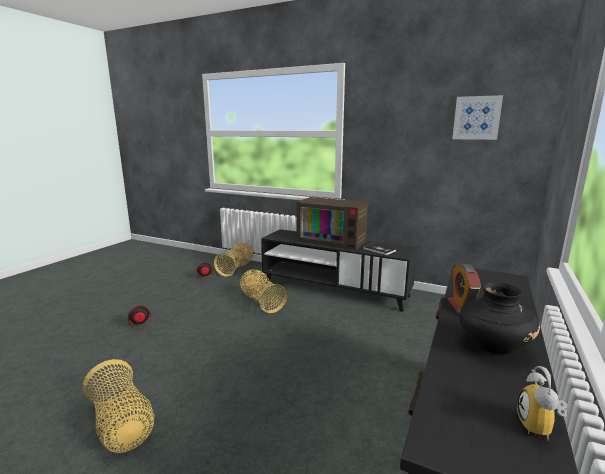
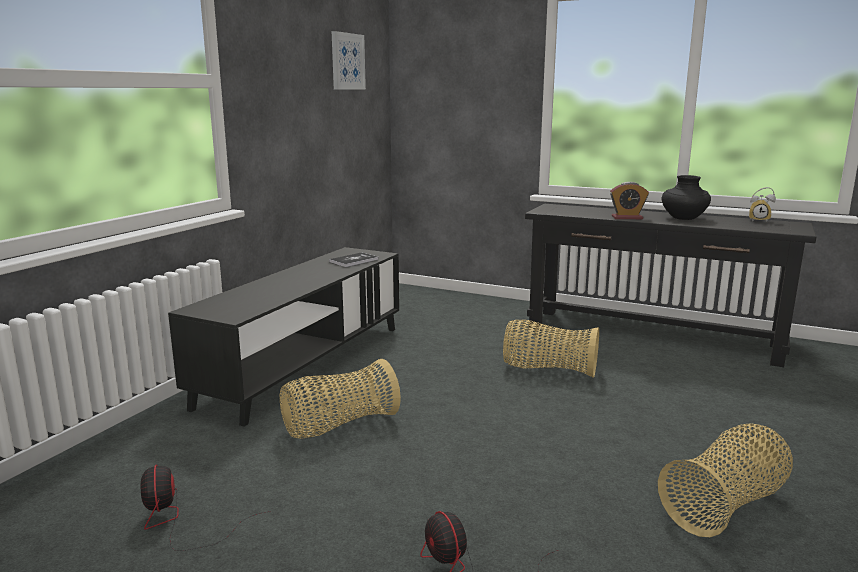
camera: 90 degrees left, 0 degrees up
(236, 268) = (111, 472): basket -> basket (548, 369)
(332, 240) = (291, 279): television -> none

